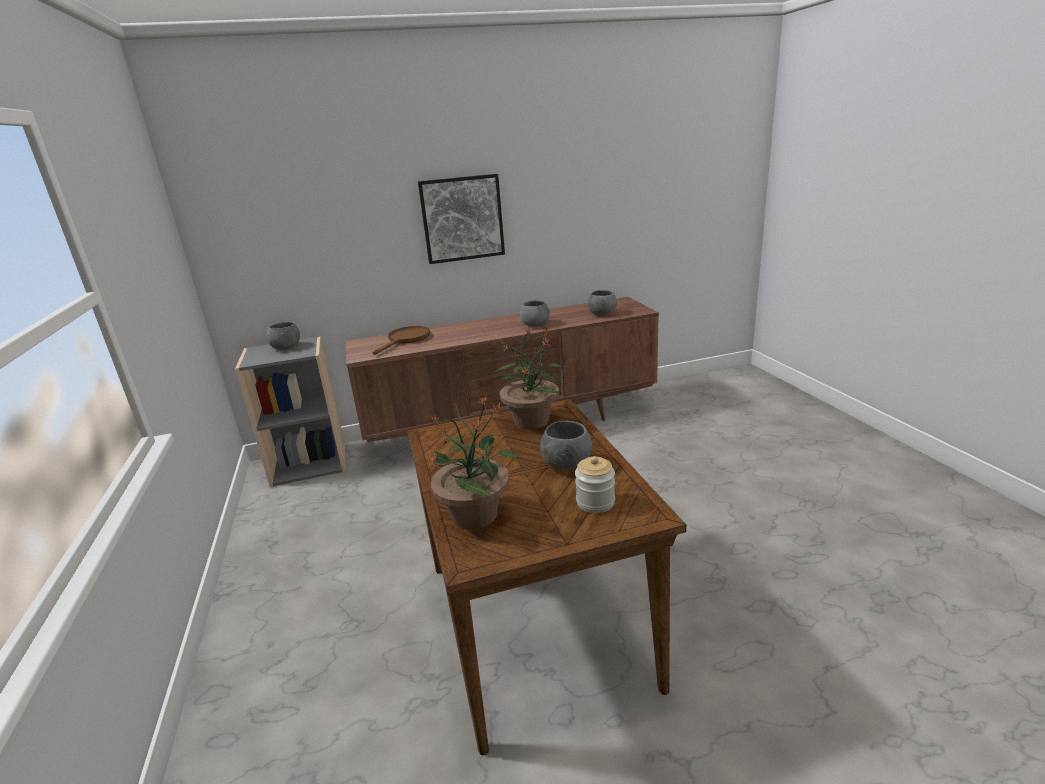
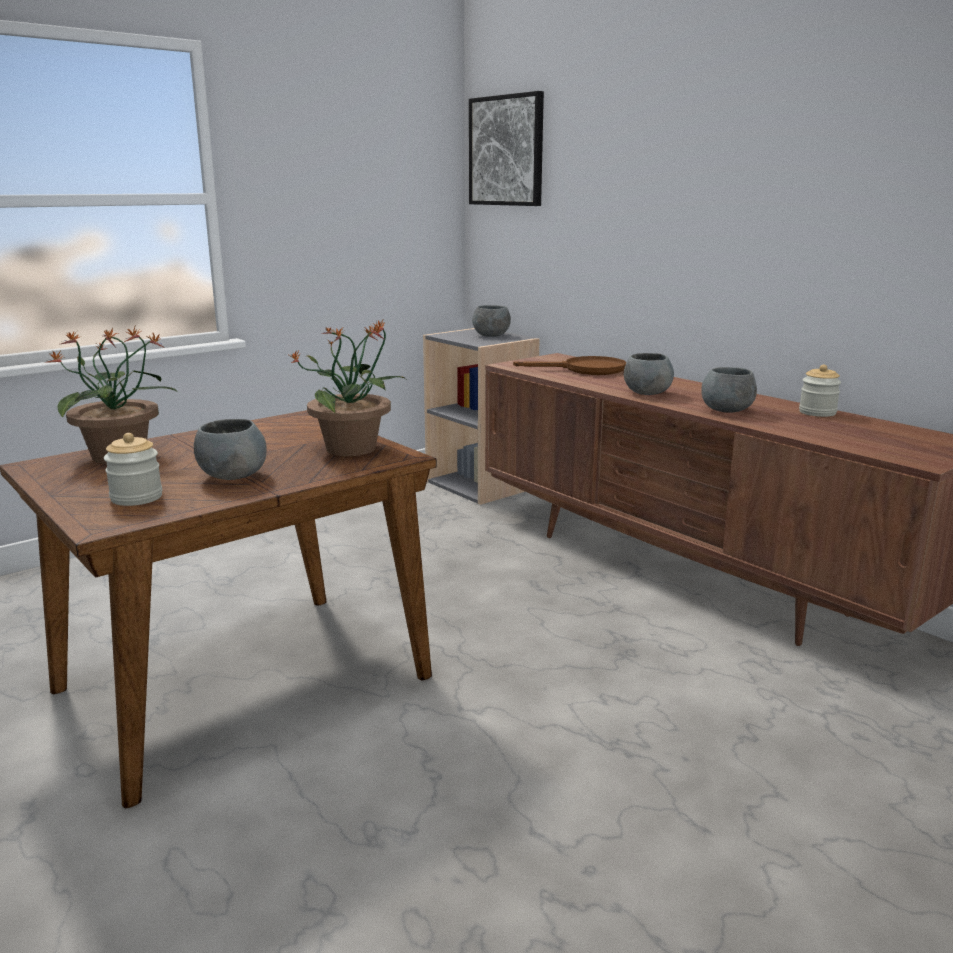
camera: 65 degrees right, 5 degrees down
(462, 219) = (725, 214): picture -> picture (507, 151)
(556, 311) = (817, 412): none -> jar
(602, 314) = (851, 438): grey bowl -> grey bowl (646, 393)

